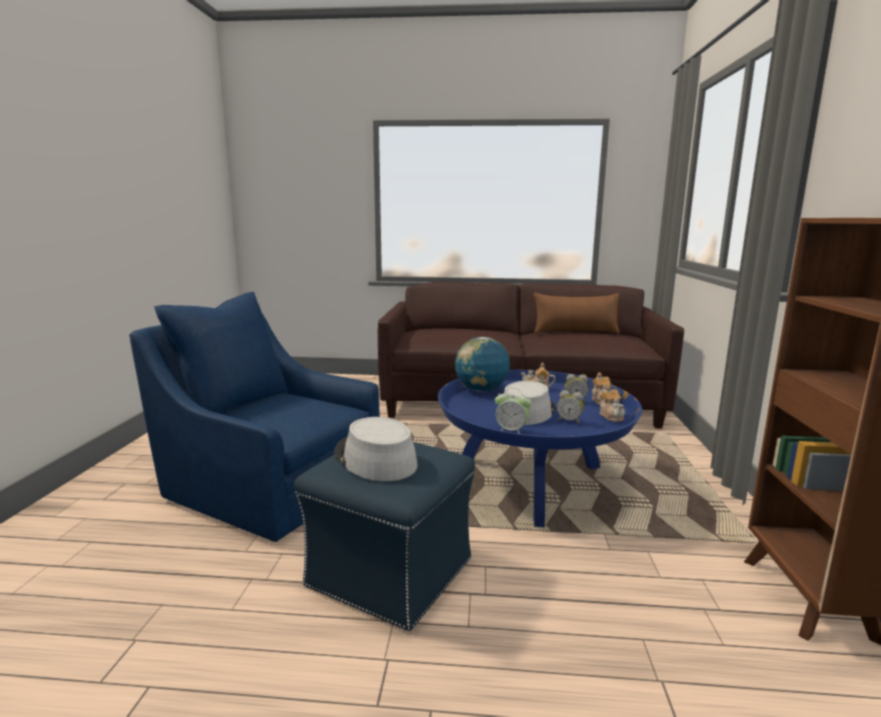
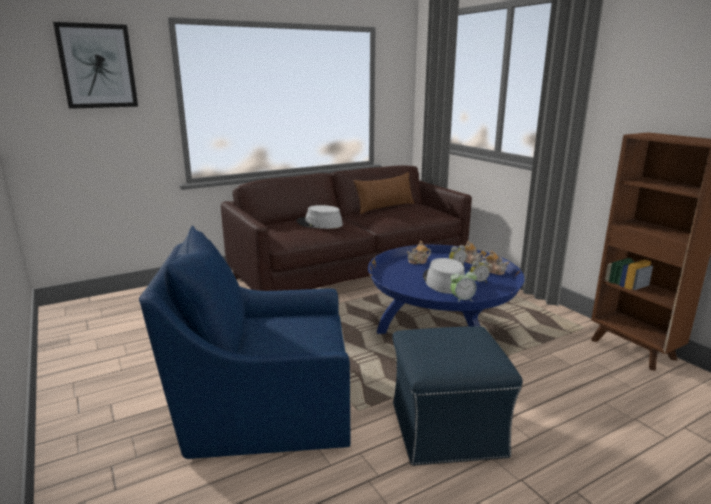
camera: 35 degrees left, 5 degrees up
(309, 167) = (97, 66): none -> picture
(374, 459) = (445, 349): grey hat -> grey hat (319, 224)
(481, 390) = (387, 272): globe -> none

